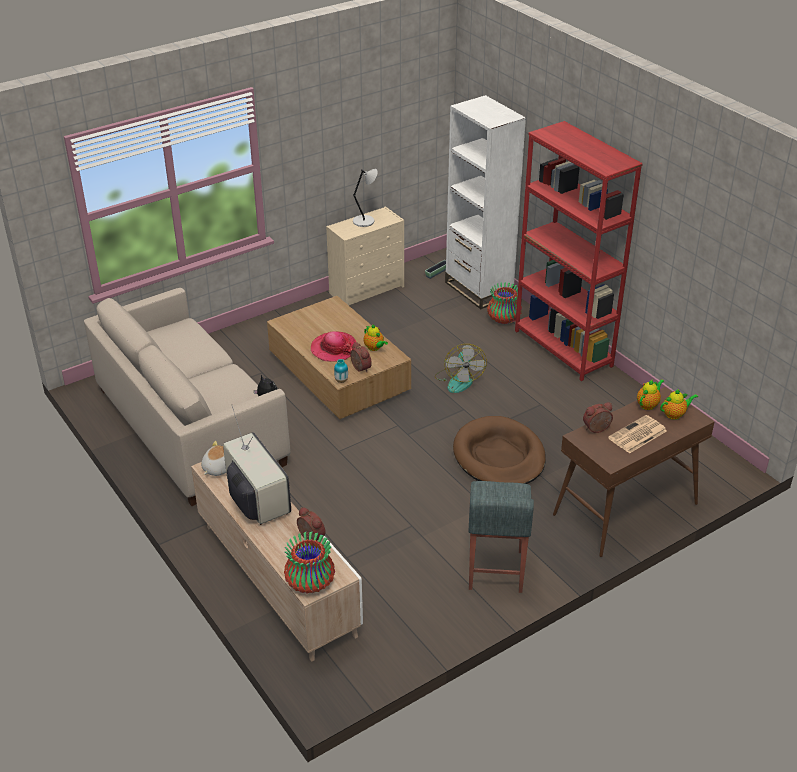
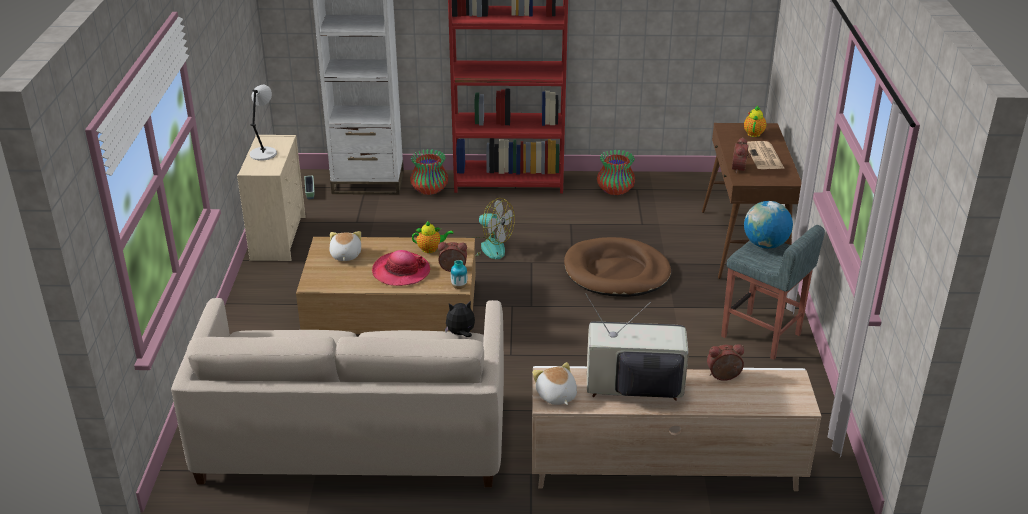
camera: 55 degrees left, 5 degrees down
(310, 582) = (790, 400): vase -> vase (615, 190)
(328, 318) = (345, 255): none -> plush toy
(513, 492) = (765, 244): none -> globe
(648, 404) = (730, 137): teapot -> none

